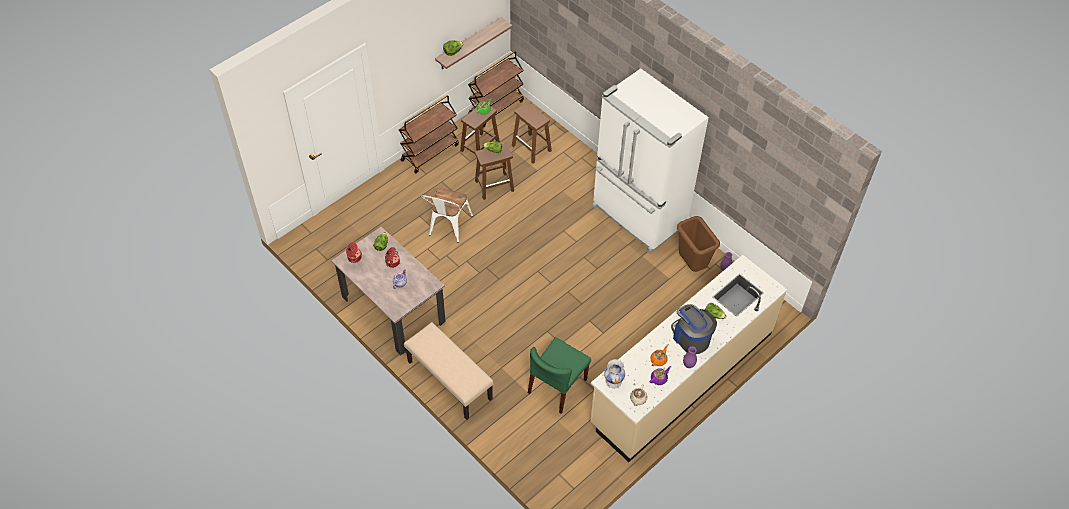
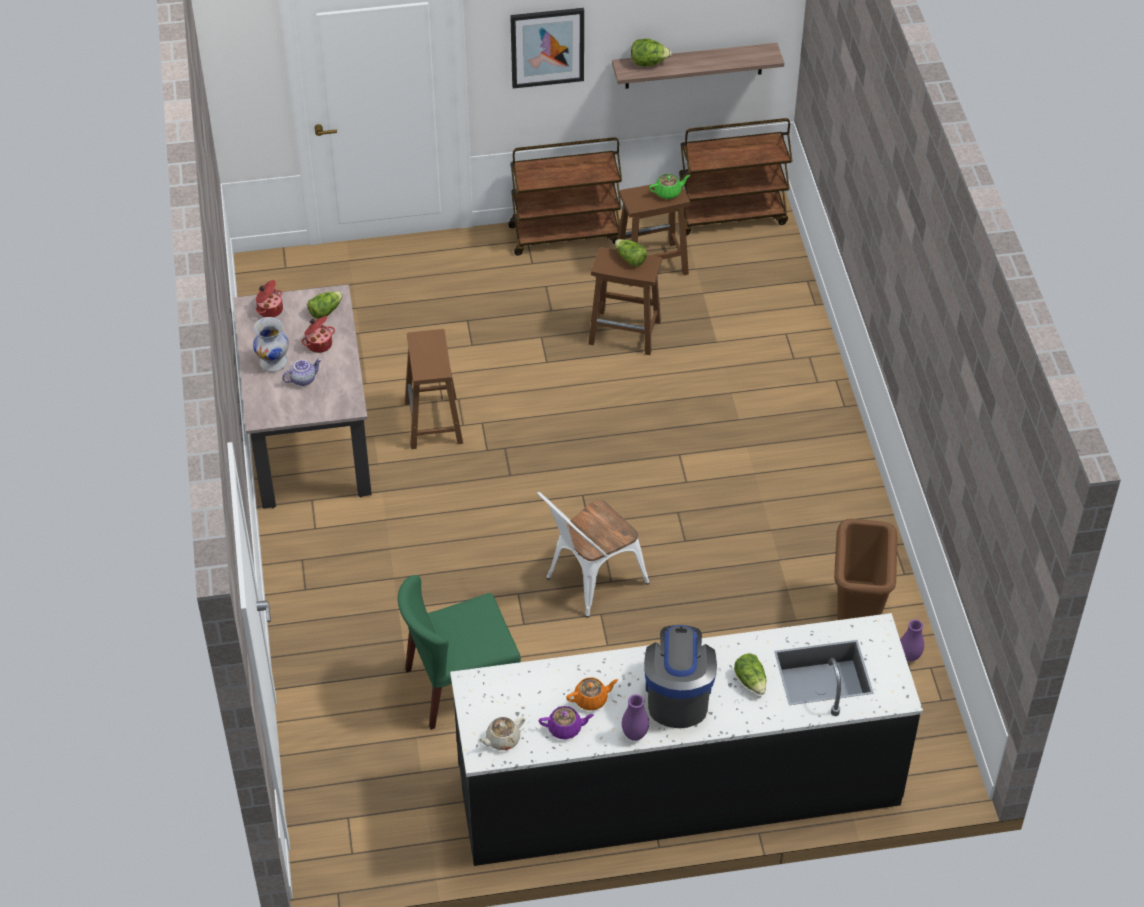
camera: 35 degrees right, 5 degrees down
(407, 65) = (547, 47): none -> picture
(448, 228) = (496, 360): white chair -> white chair (589, 582)
(449, 380) = (302, 584): beige bench -> none
(532, 148) = (737, 304): brown stool -> brown stool (434, 423)
(613, 381) = (487, 690): white vase -> white vase (274, 362)
(638, 217) = (826, 496): white fridge -> none
(681, 378) = (678, 787): beige counter -> black counter

